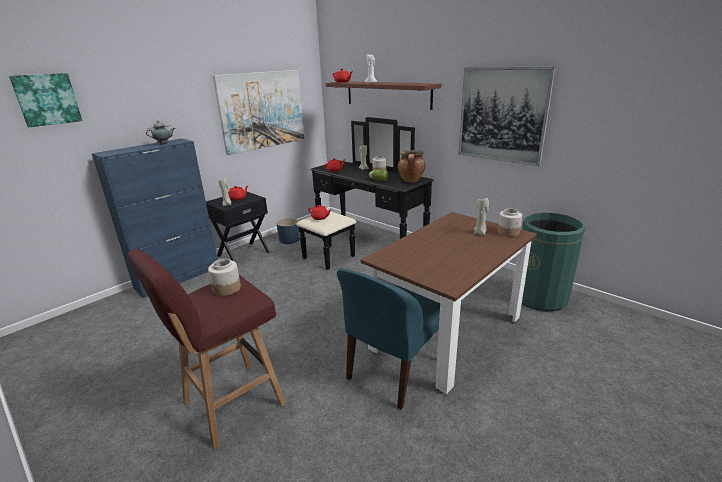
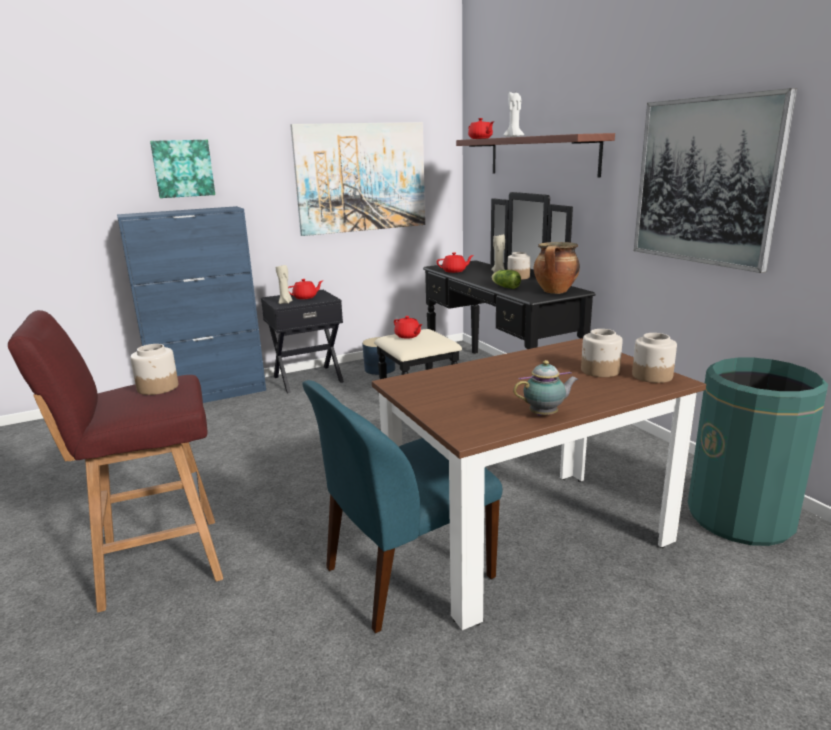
camera: 20 degrees right, 5 degrees down
(47, 99) = (72, 143): picture -> picture (183, 168)
(164, 144) = (206, 209): teapot -> teapot (545, 415)
(480, 233) = (599, 371): beige candle -> jar

